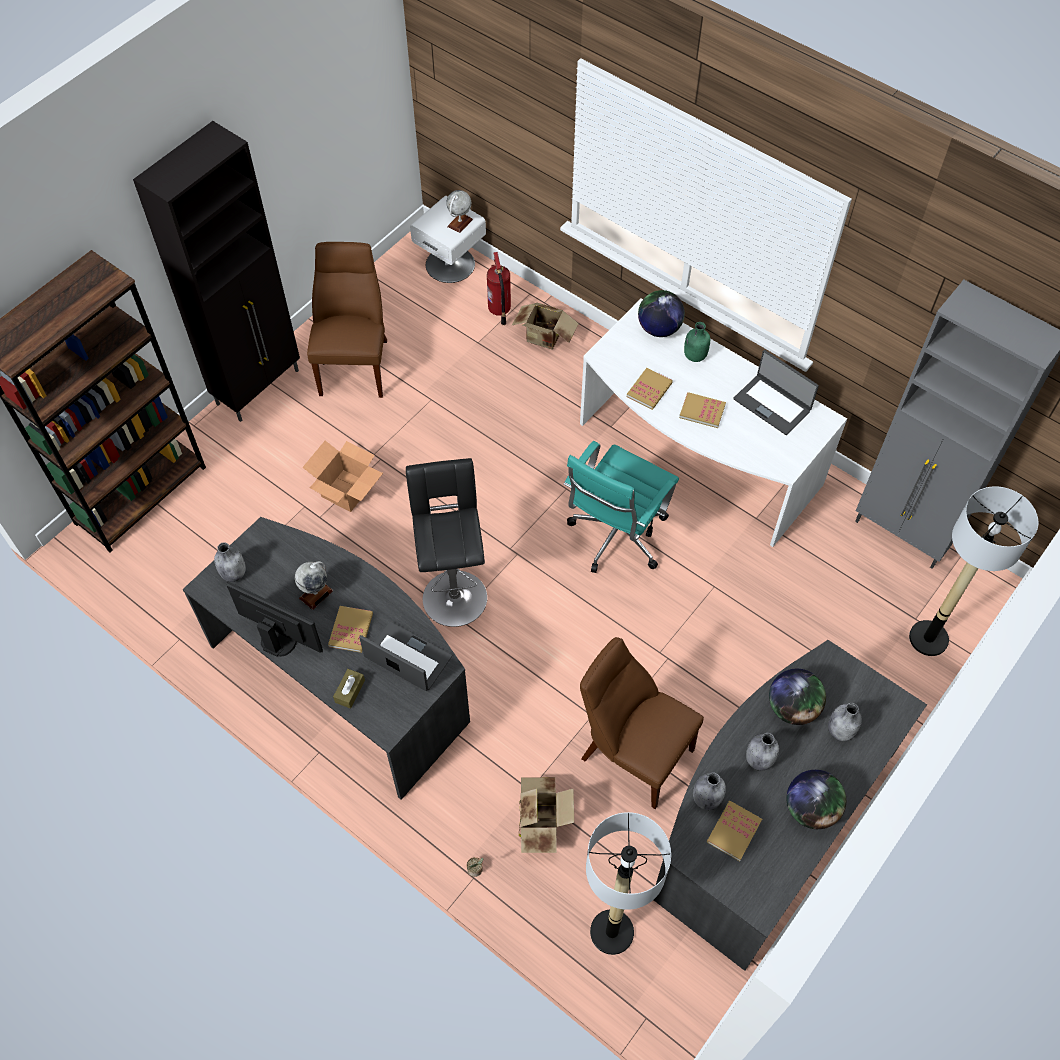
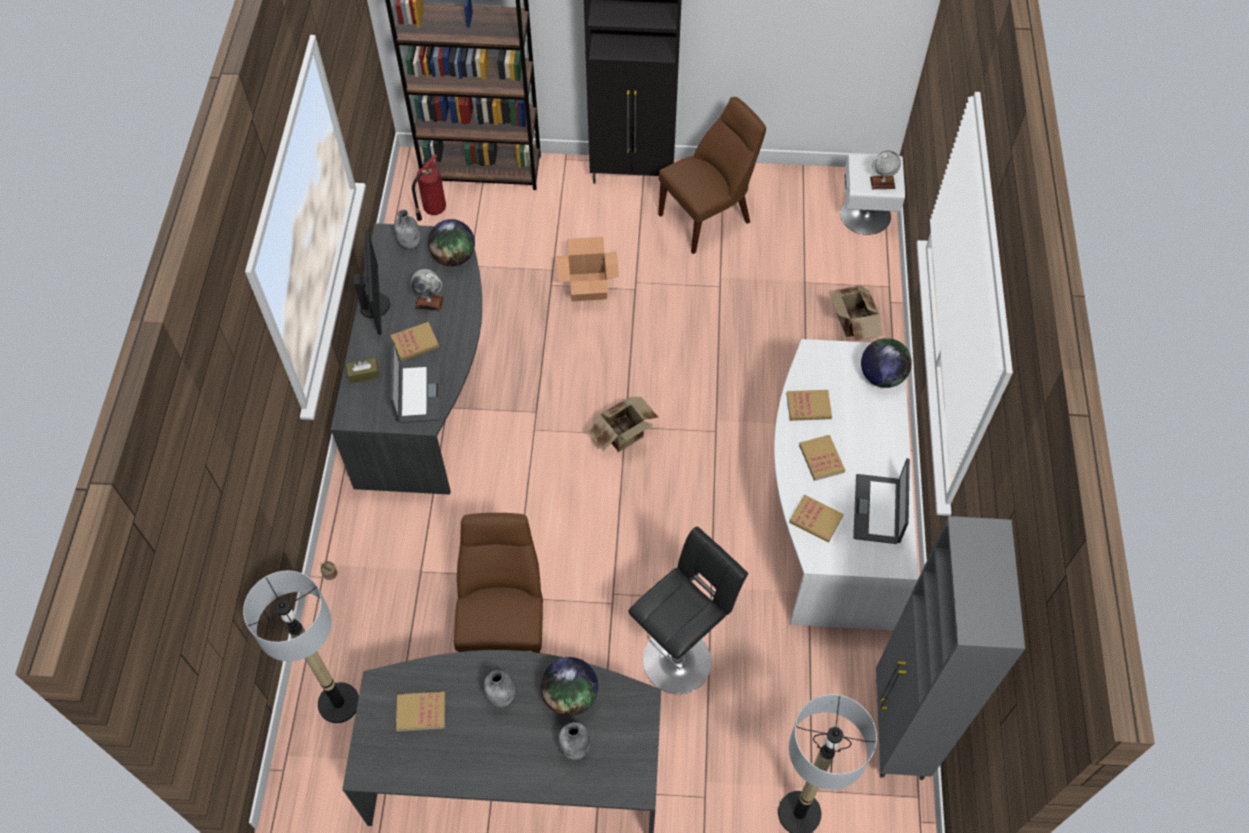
camera: 55 degrees right, 0 degrees up
(454, 593) = (553, 414): black stool -> black stool (680, 657)
(499, 310) = (851, 276): fire extinguisher -> fire extinguisher (433, 209)
(542, 821) = (400, 596): cardboard box -> cardboard box (625, 436)
(615, 538) = (697, 496): turquoise office chair -> none
(694, 356) = (876, 419): green bottle -> none
(706, 798) = (437, 674): grey bottle -> none
(752, 448) = (816, 519): none -> book
(810, 808) = (482, 762): globe -> globe (454, 257)

